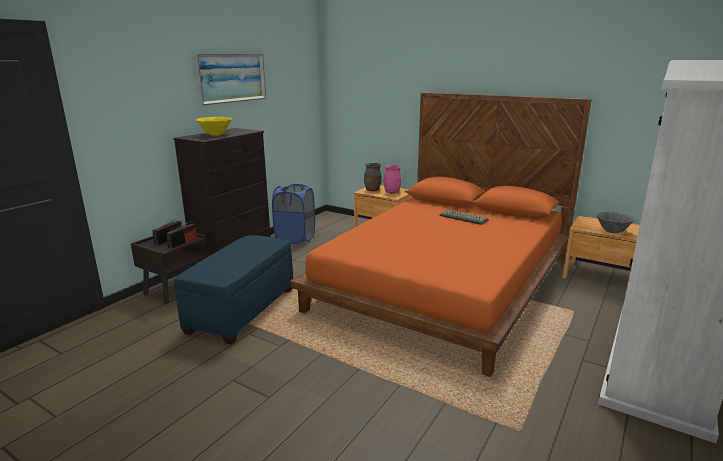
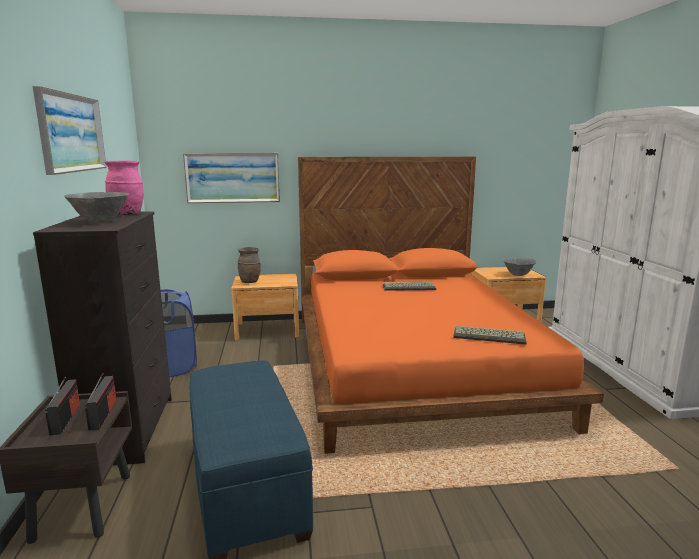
camera: 40 degrees left, 5 degrees down
(216, 135) = (100, 221): yellow bowl -> grey bowl
(377, 106) = (233, 177): none -> picture
(392, 192) = (276, 280): pink vase -> pink vase (128, 214)
(435, 266) = (489, 336): none -> keyboard

